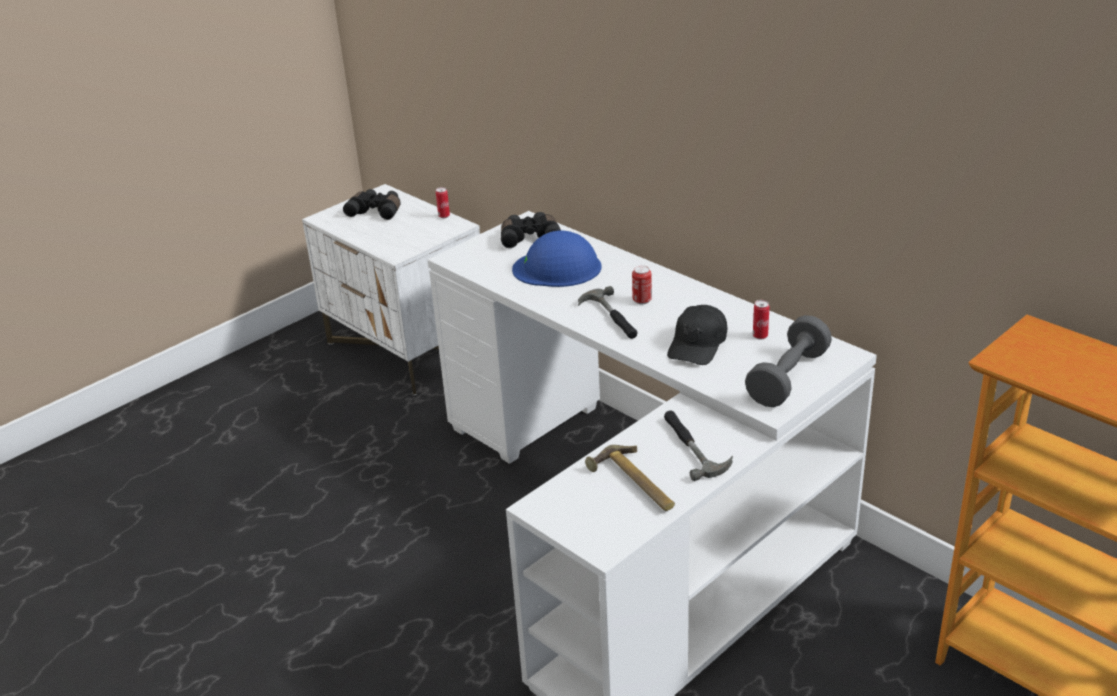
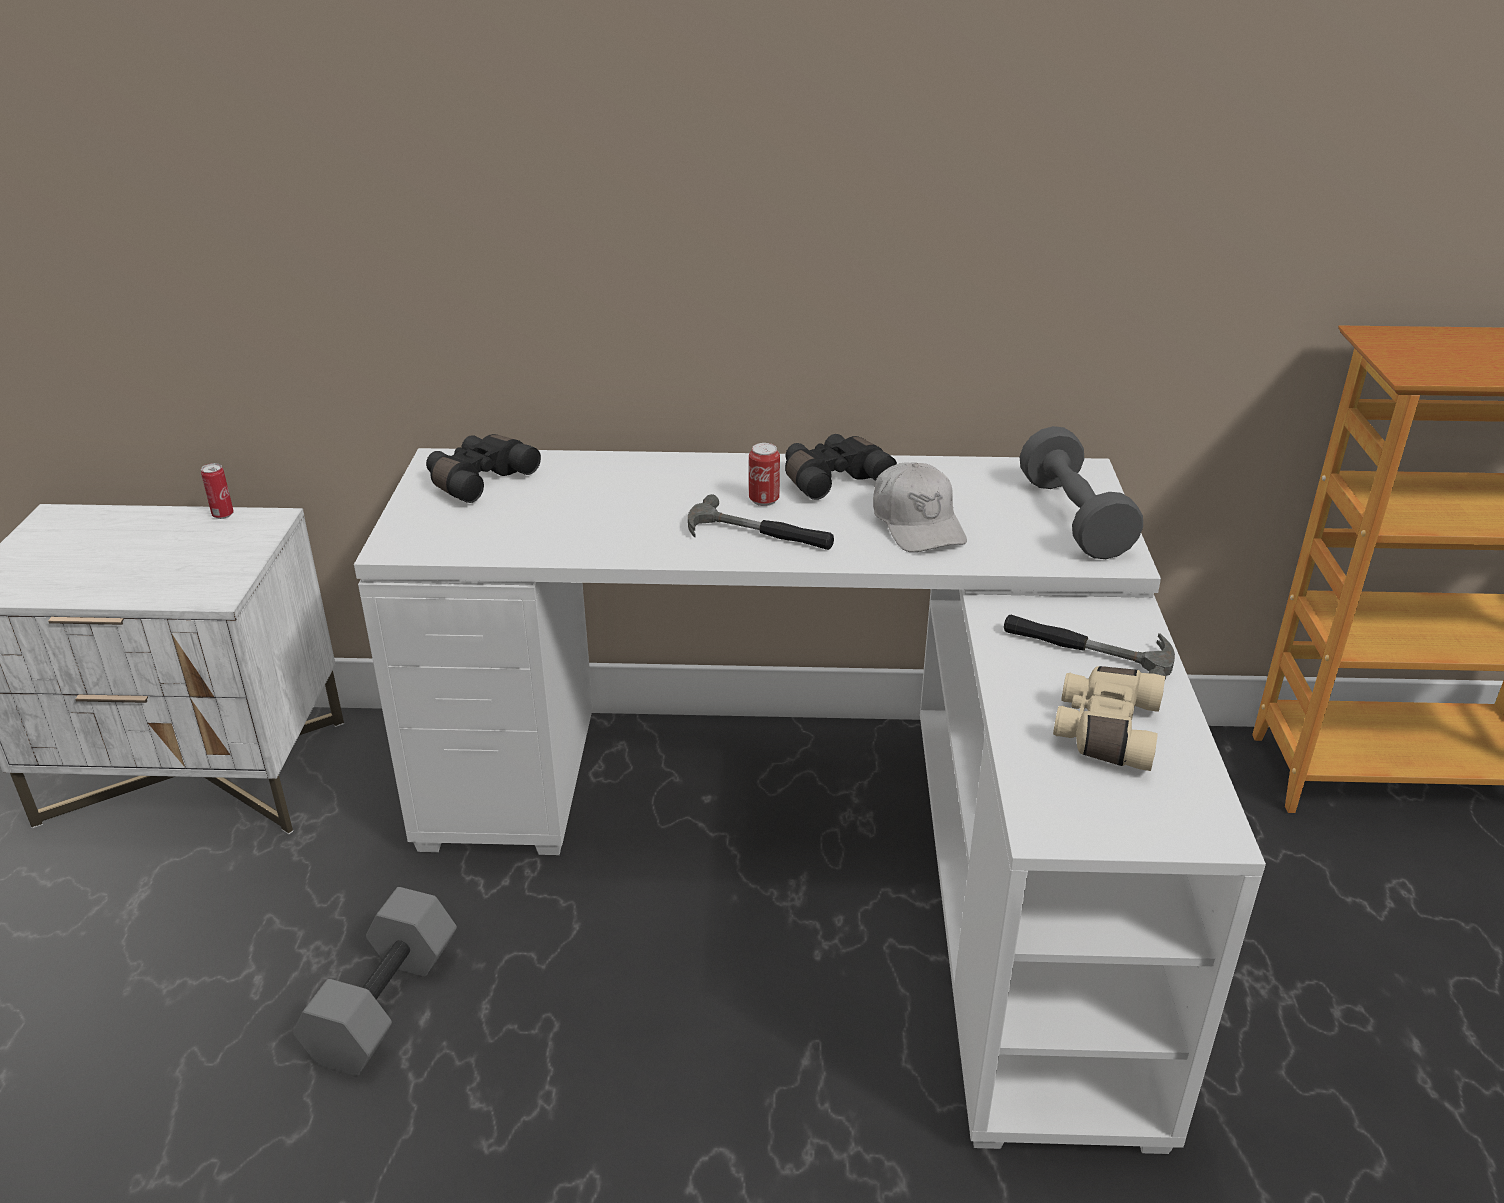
camera: 45 degrees left, 0 degrees up
(374, 485) = (382, 1001): none -> grey dumbbell
(376, 211) = (82, 546): black binoculars -> black binoculars (832, 478)
(557, 268) = (584, 503): blue hard hat -> none
(633, 484) = (1104, 730): hammer -> beige binoculars
(698, 345) = (917, 524): black cap -> white cap
(760, 336) = (967, 486): can -> none

